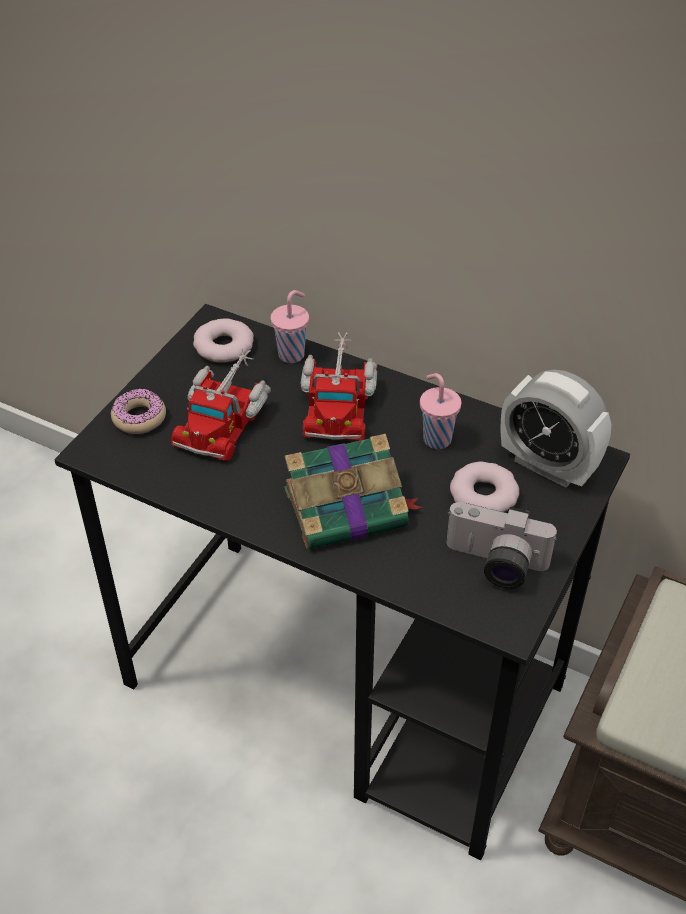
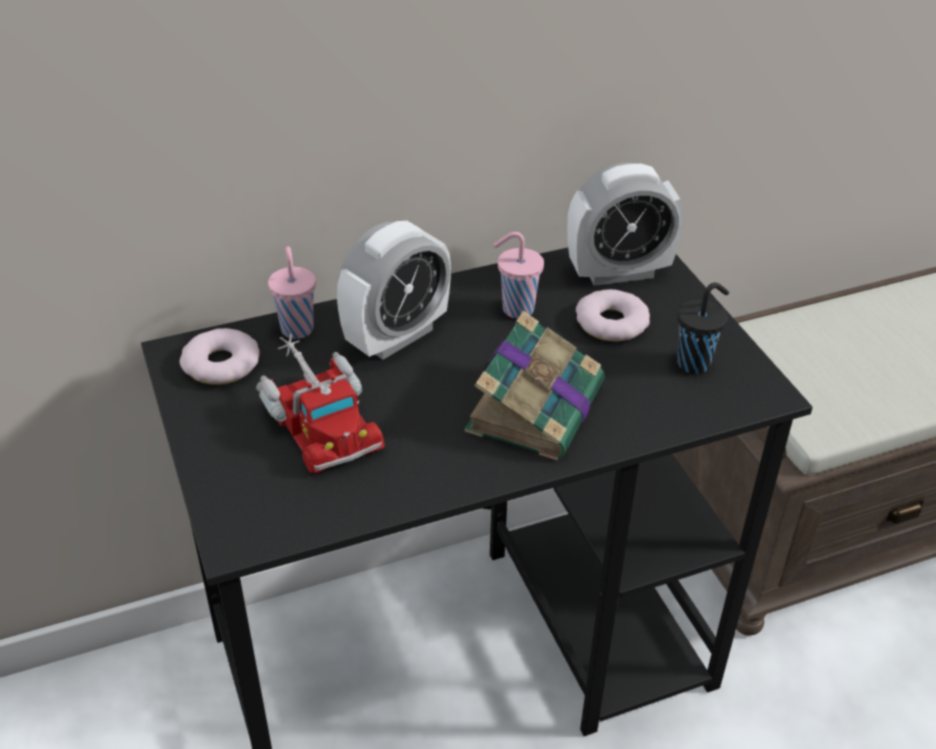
camera: 50 degrees left, 5 degrees down
(139, 417) = (237, 477): donut -> none
(337, 401) = (396, 336): toy truck -> alarm clock
(494, 565) = (695, 362): camera -> black cup

